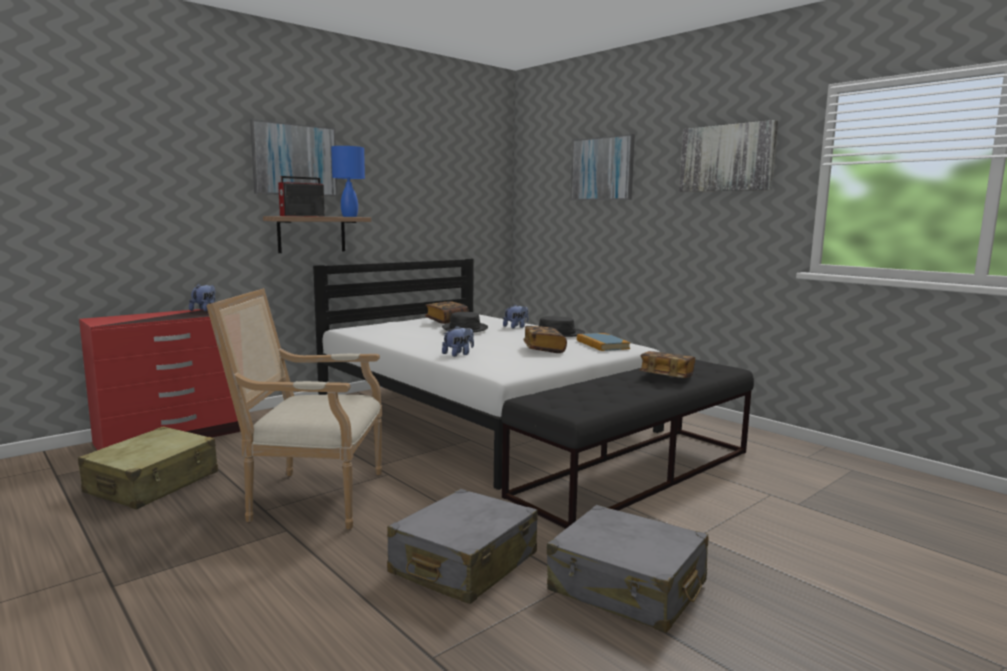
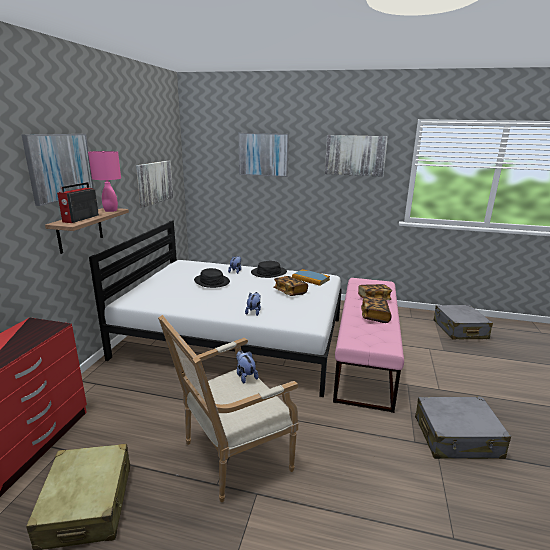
camera: 35 degrees left, 10 degrees up
(204, 310) = (26, 327): plush toy -> plush toy (245, 376)
(349, 216) = (110, 210): blue table lamp -> pink table lamp
(446, 321) = (184, 274): book -> book (374, 316)
(449, 204) = (154, 182): none -> picture
(464, 564) = (381, 463): grey suitcase -> grey suitcase (459, 330)
(635, 472) = (365, 355): black bench -> pink bench

